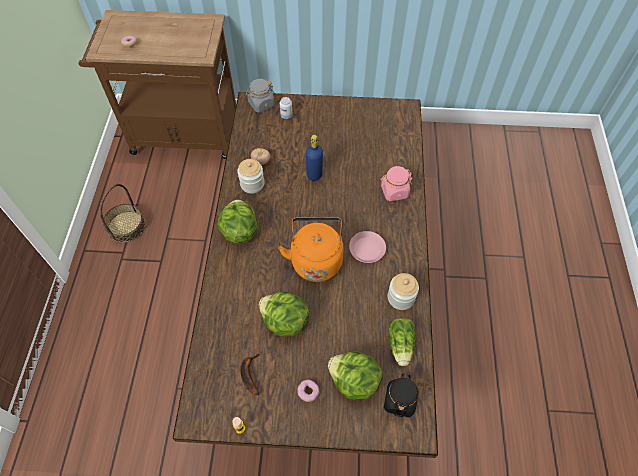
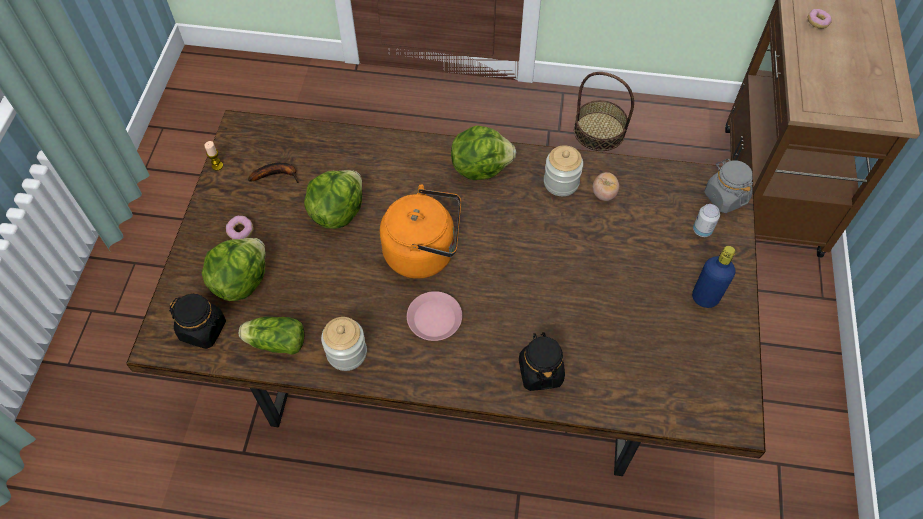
camera: 95 degrees right, 0 degrees up
(314, 175) = (577, 261): blue bottle -> blue bottle (705, 298)
(394, 191) = (540, 372): pink jar -> black jar

